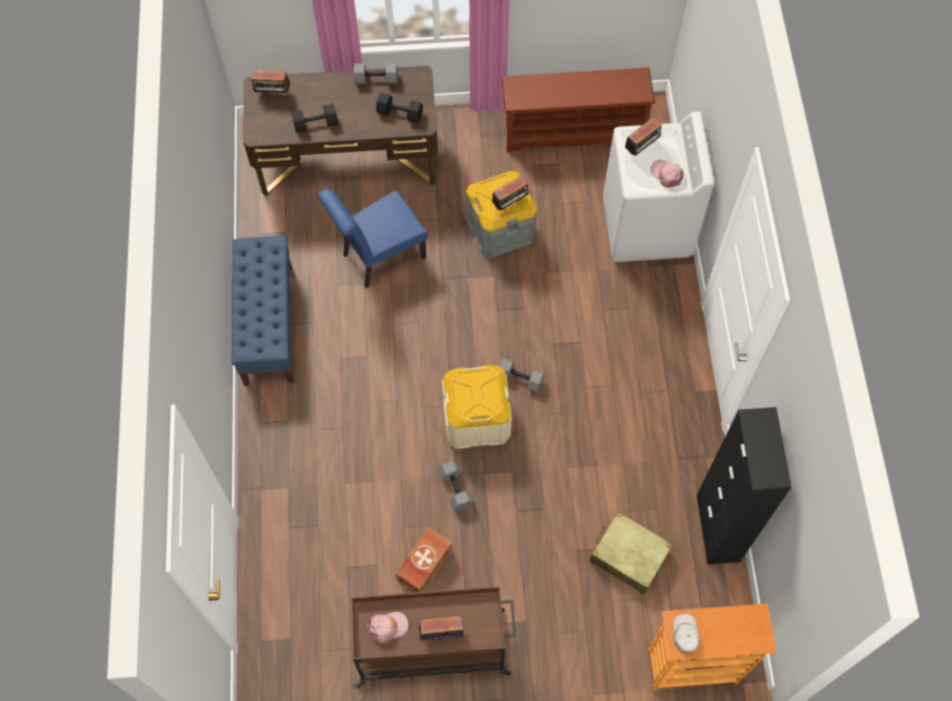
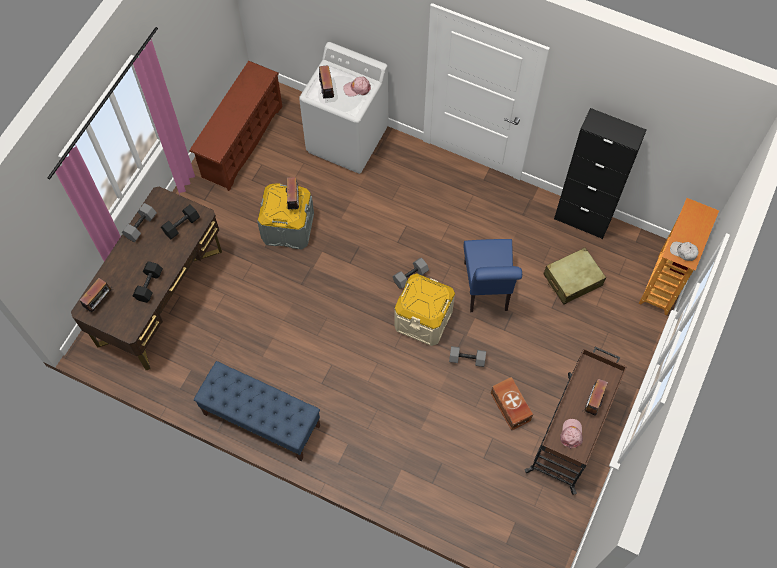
camera: 60 degrees left, 0 degrees up
(379, 258) = (257, 317): blue chair -> blue chair (486, 290)

